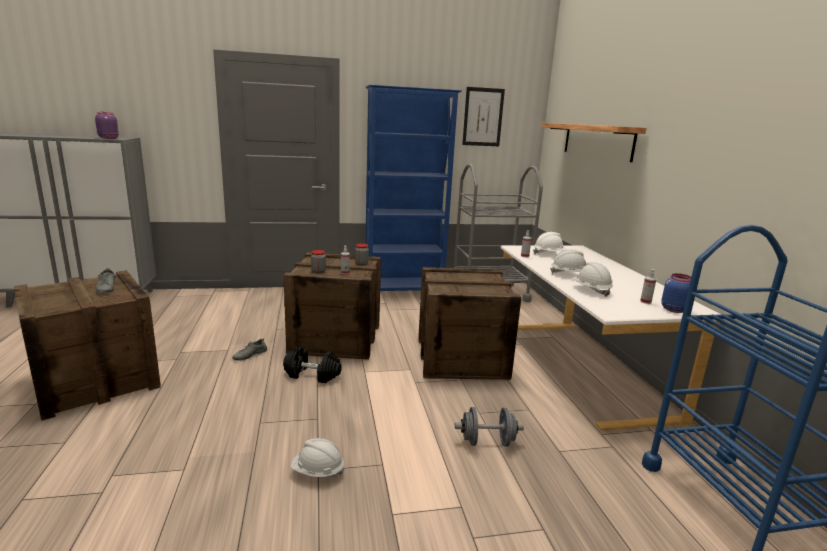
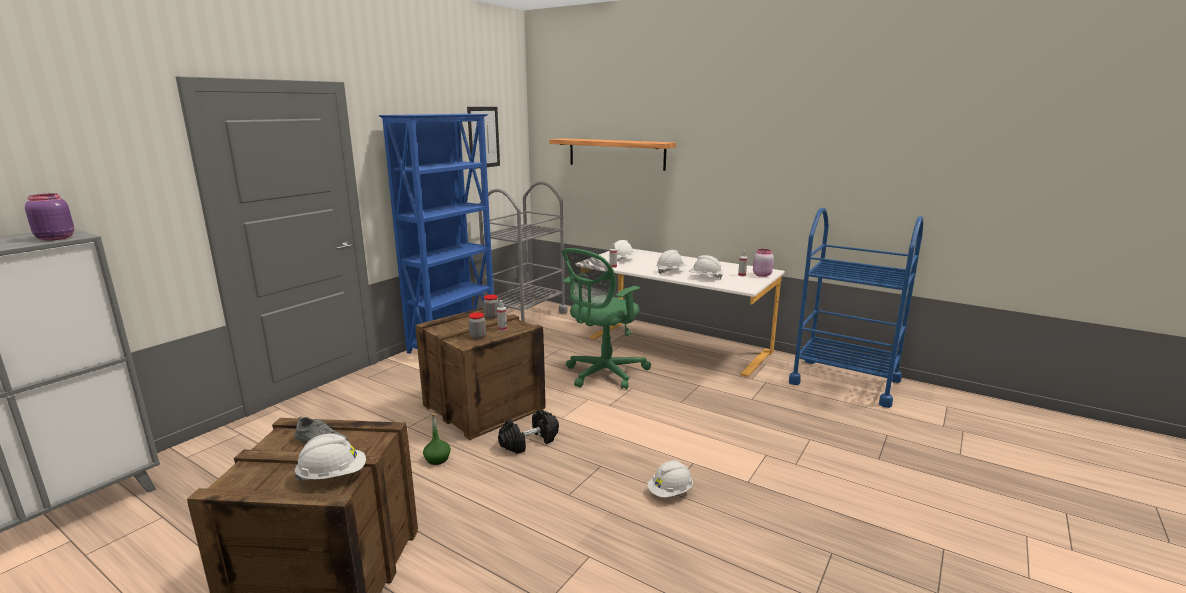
camera: 45 degrees left, 0 degrees up
(62, 305) = (333, 475): none -> white hard hat
(250, 355) = (437, 459): grey shoe -> green bottle
(460, 358) = (603, 374): crate -> green office chair
(487, 442) = (715, 415): grey dumbbell -> none
(673, 309) = (761, 275): blue jar -> pink jar

